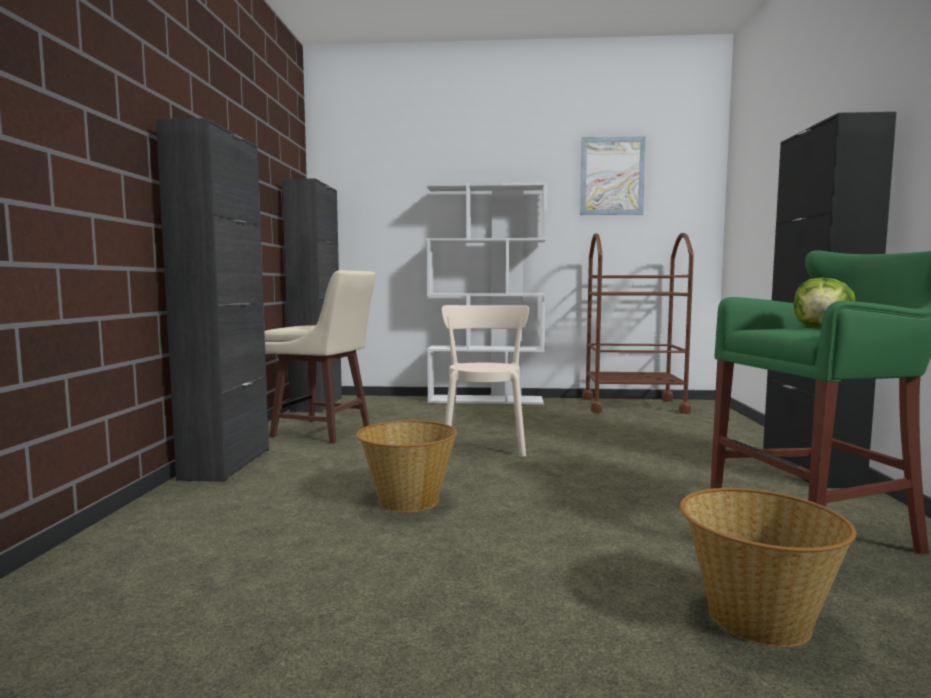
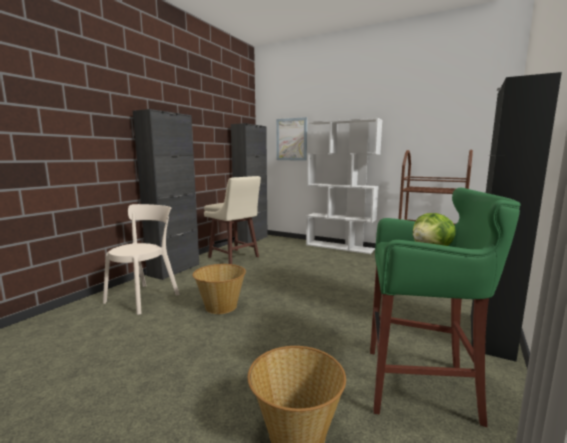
camera: 25 degrees right, 5 degrees up
(484, 443) = (301, 277): beige chair -> beige chair (145, 297)
(612, 176) = (429, 109): picture -> picture (291, 139)

